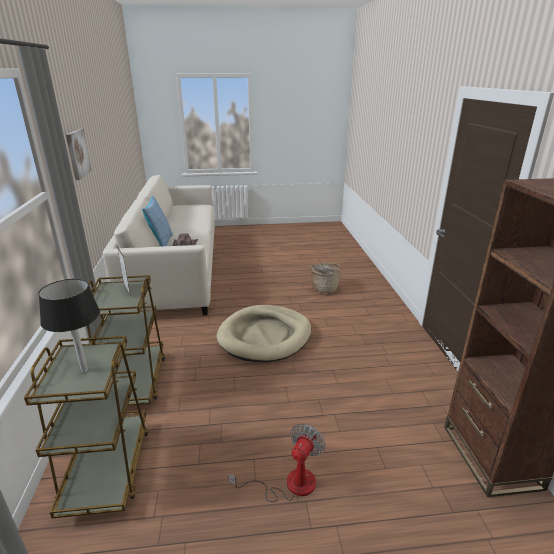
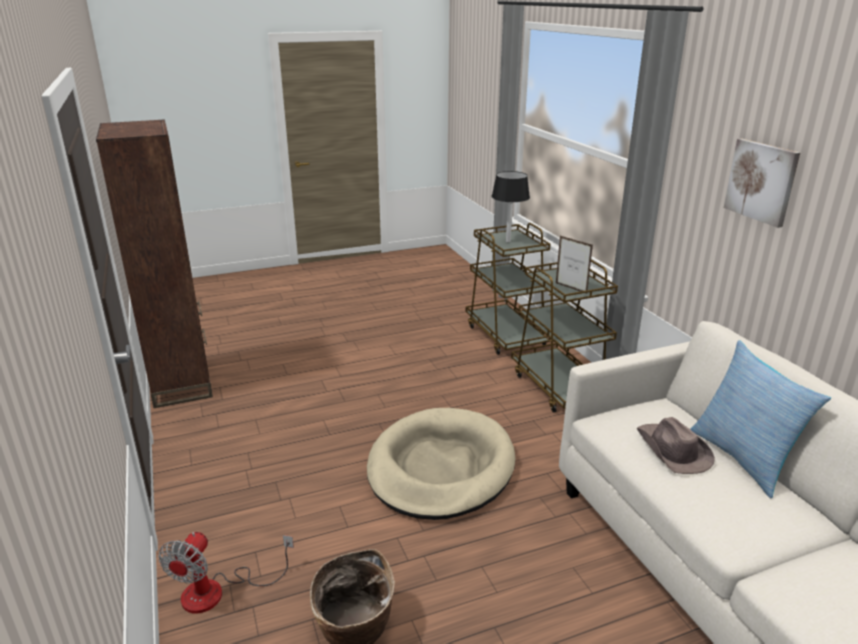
camera: 165 degrees right, 0 degrees up
(289, 484) = (361, 346): fan -> fan (218, 591)

